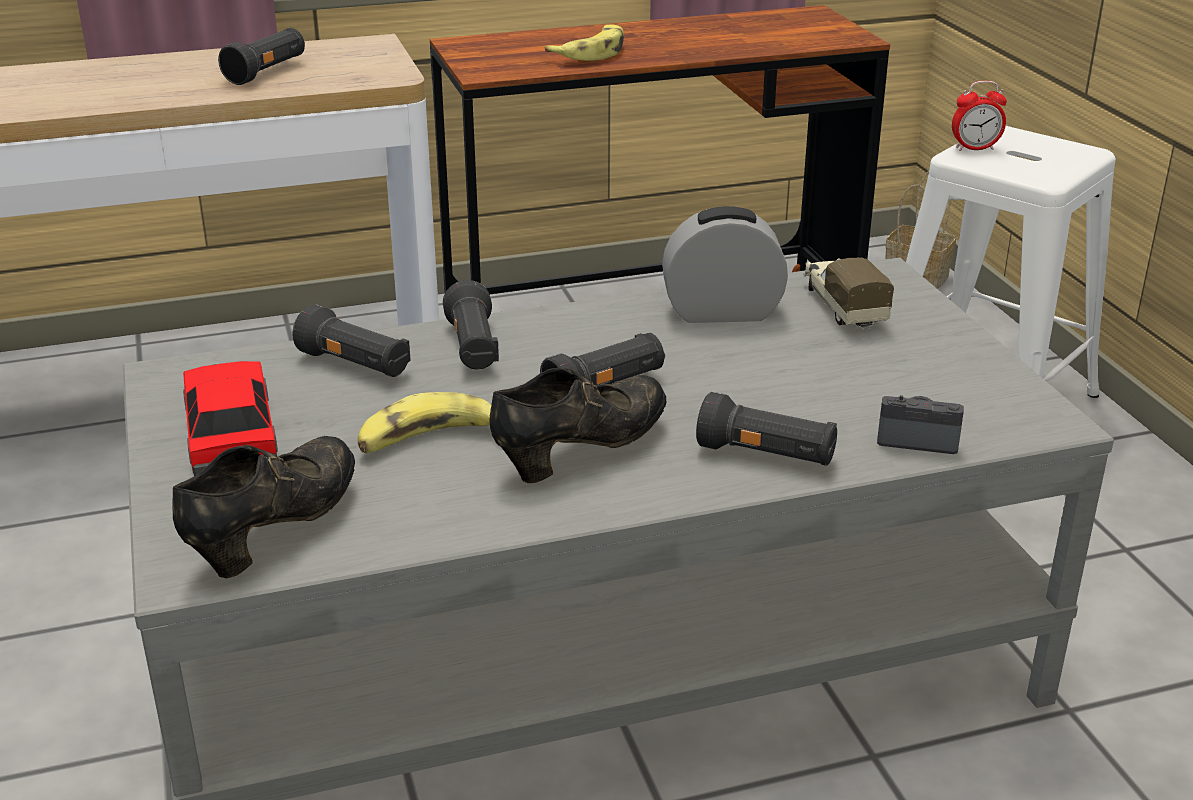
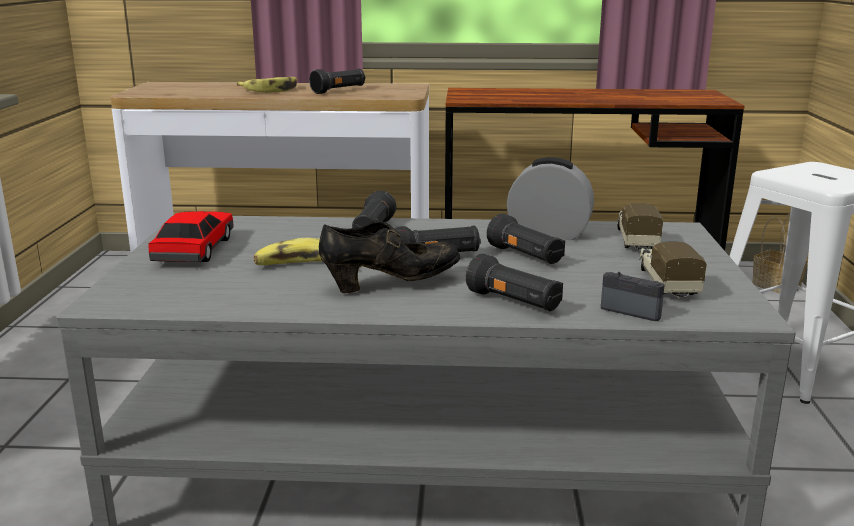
camera: 20 degrees right, 10 degrees down
(276, 531) = (172, 292): black shoe -> none
(355, 365) = (296, 230): black flashlight -> black flashlight (525, 257)
(591, 52) = (538, 97): banana -> banana (271, 90)
(927, 382) = (666, 282): none -> toy truck
(975, 148) = (788, 170): alarm clock -> none

